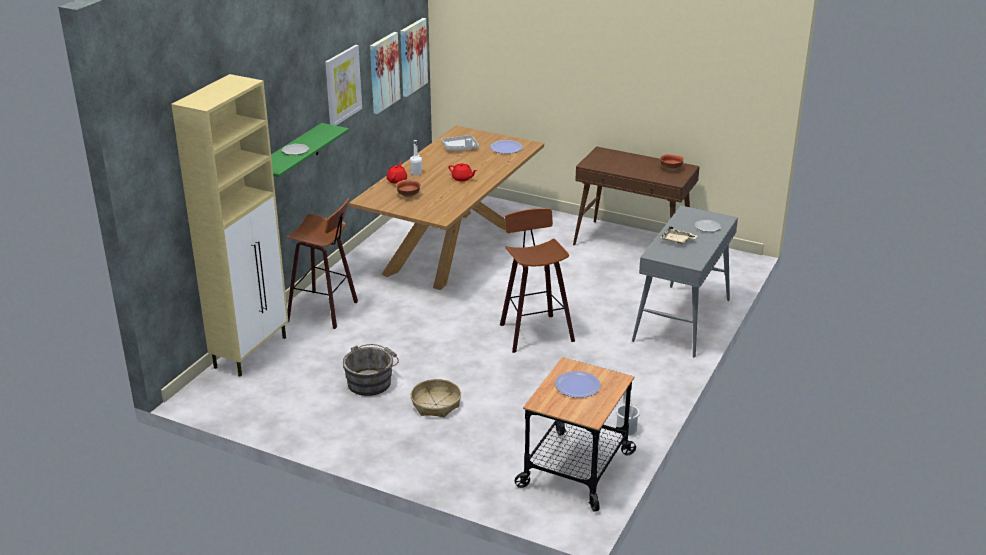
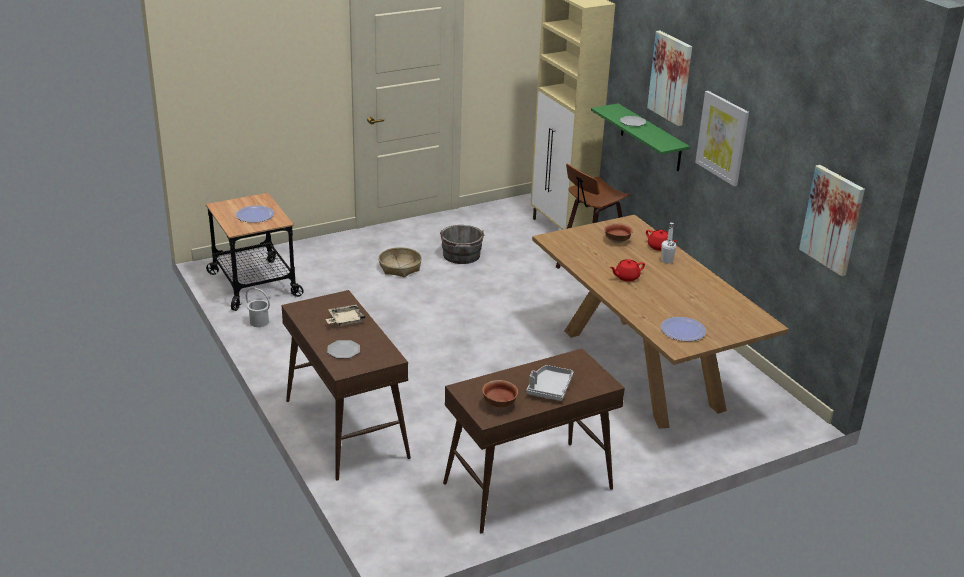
camera: 125 degrees right, 0 degrees up
(383, 72) = (780, 186): picture -> picture (671, 77)
(460, 148) = (711, 305): grey tray -> grey tray (549, 388)
(533, 332) = (436, 344): stool -> none
(682, 321) = (345, 428): grey console table -> brown console table

